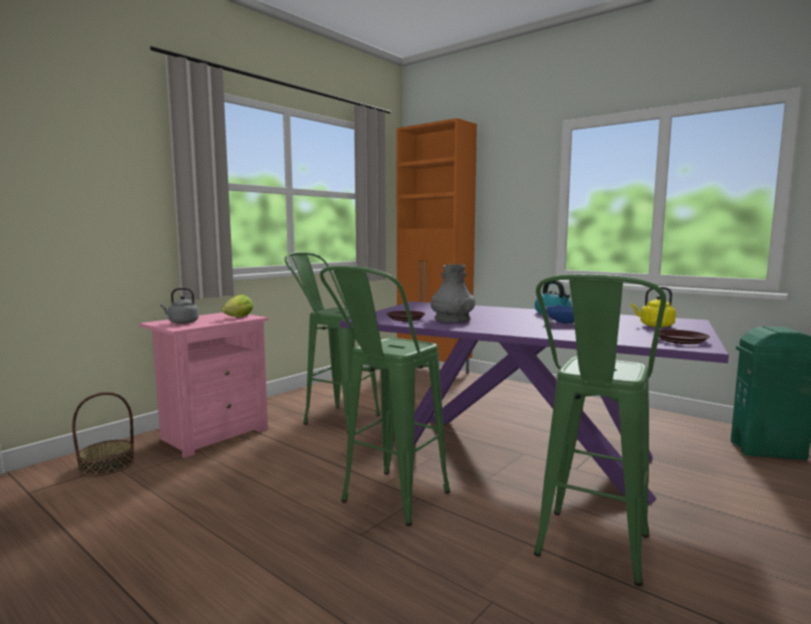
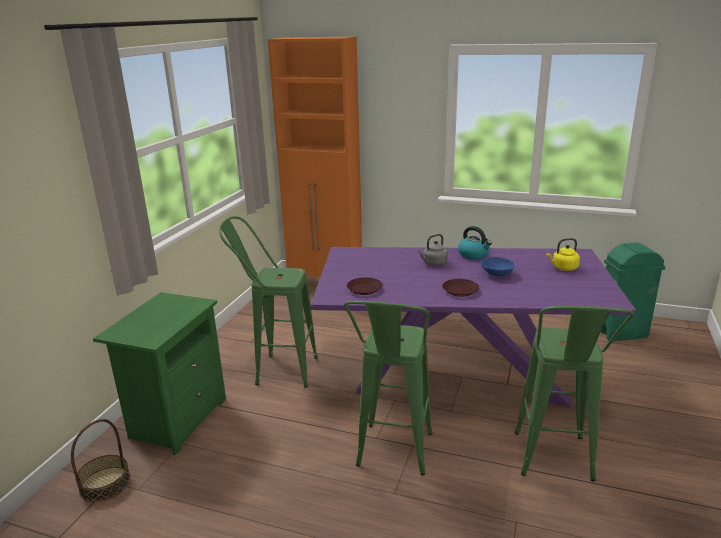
camera: 20 degrees left, 15 degrees up
(182, 322) = (140, 329): grey kettle -> grey kettle (433, 263)
(212, 434) = (177, 419): pink nightstand -> green nightstand
(237, 317) = (186, 307): lettuce -> none
(452, 319) = (404, 283): grey vase -> none
(681, 340) = (596, 293): brown plate -> brown plate (460, 291)

